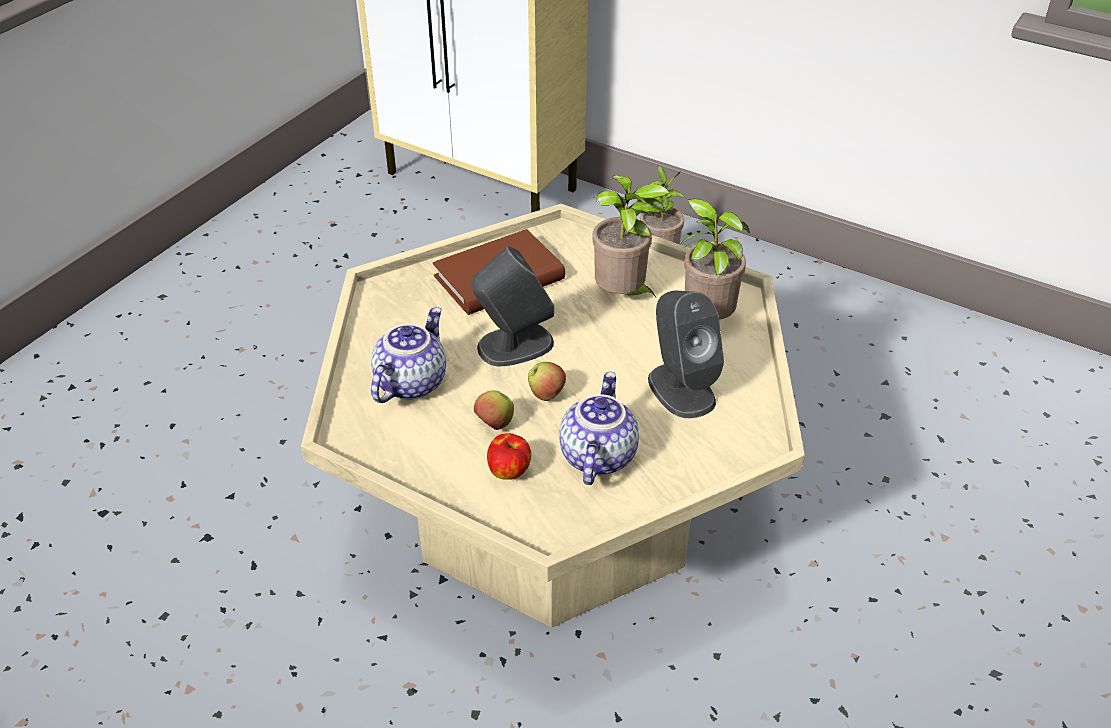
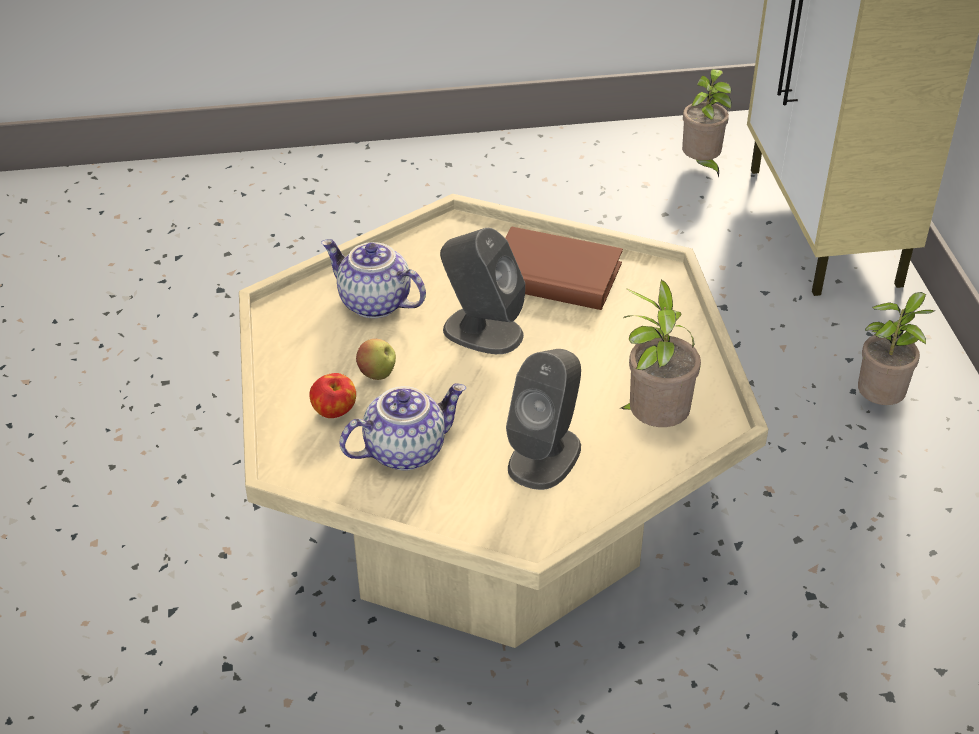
camera: 50 degrees right, 0 degrees up
(410, 382) = (373, 303): teapot -> teapot turned 135 degrees counterclockwise
(546, 395) = (444, 382): apple -> none
(623, 296) = (624, 356): potted plant -> potted plant (701, 165)

